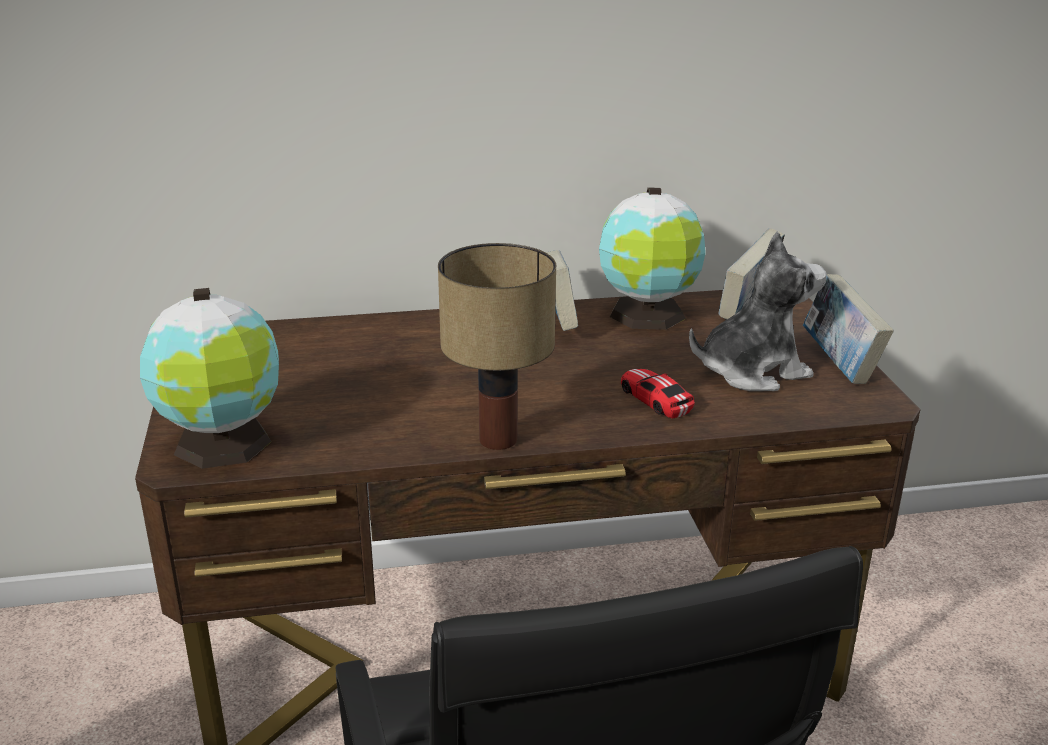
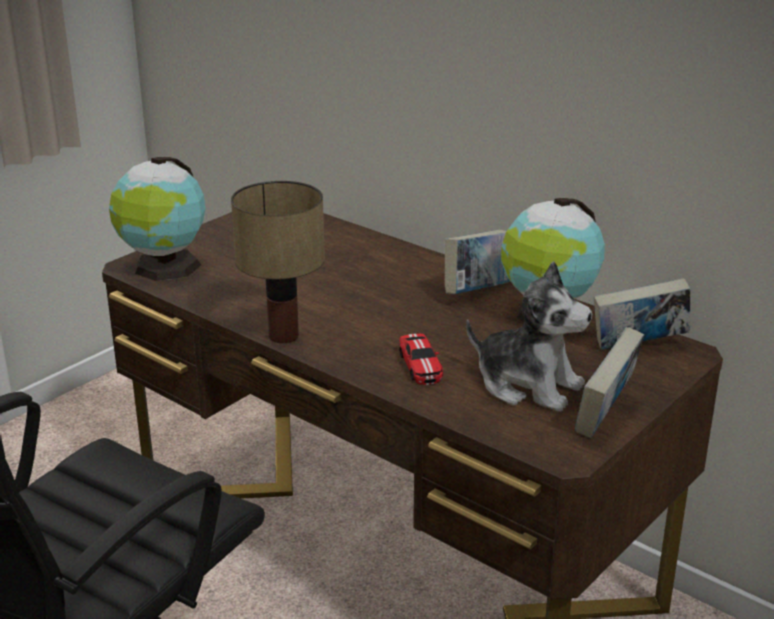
camera: 50 degrees right, 0 degrees up
(655, 399) = (420, 365): toy car -> toy car turned 150 degrees clockwise

